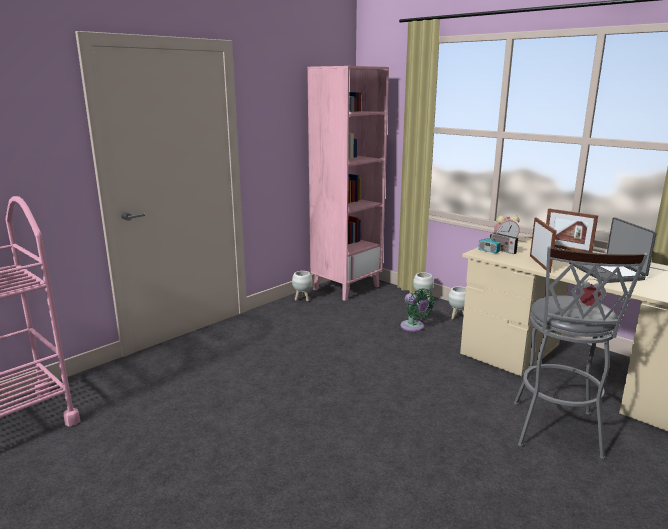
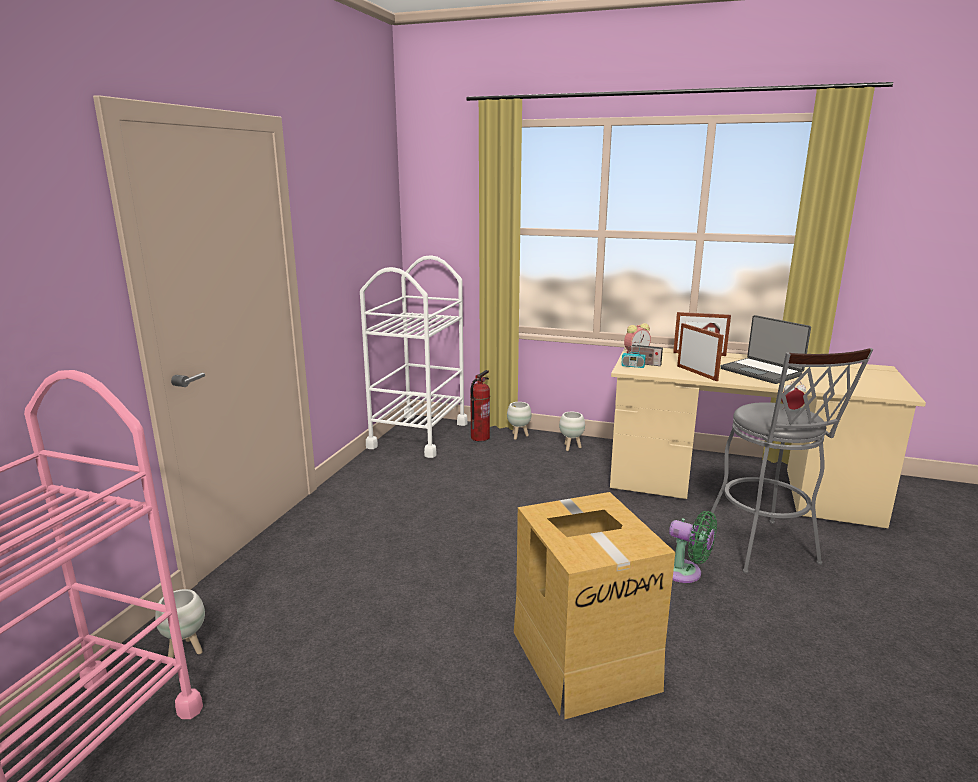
camera: 25 degrees left, 0 degrees up
(302, 299) = (377, 459): white planter -> white planter (187, 650)
(326, 466) = (584, 657): none -> cardboard box
(346, 287) = (418, 435): pink bookcase -> white cart
(390, 297) = (480, 437): none -> fire extinguisher
(414, 327) = (536, 468): green fan -> green fan (685, 573)

